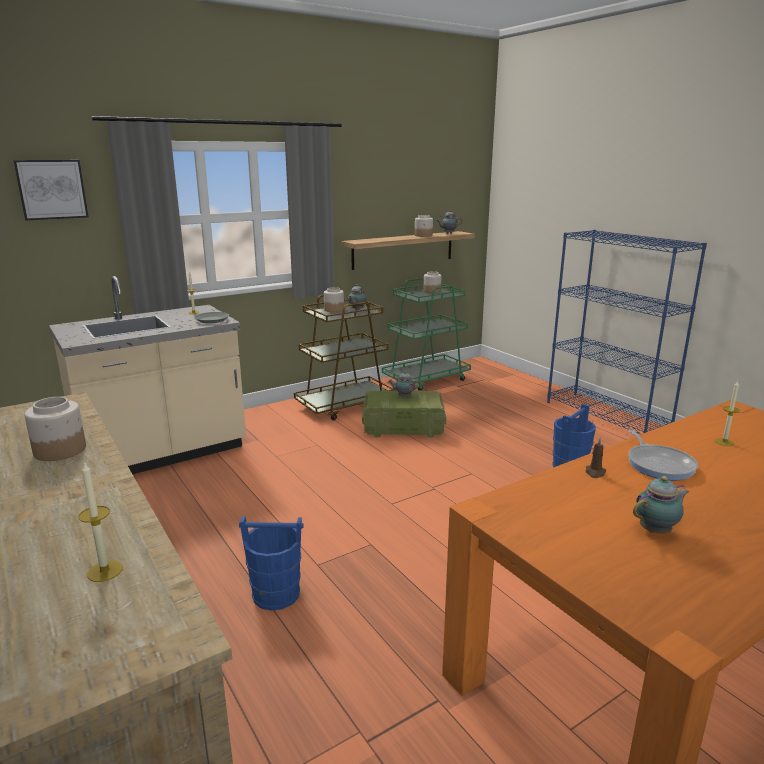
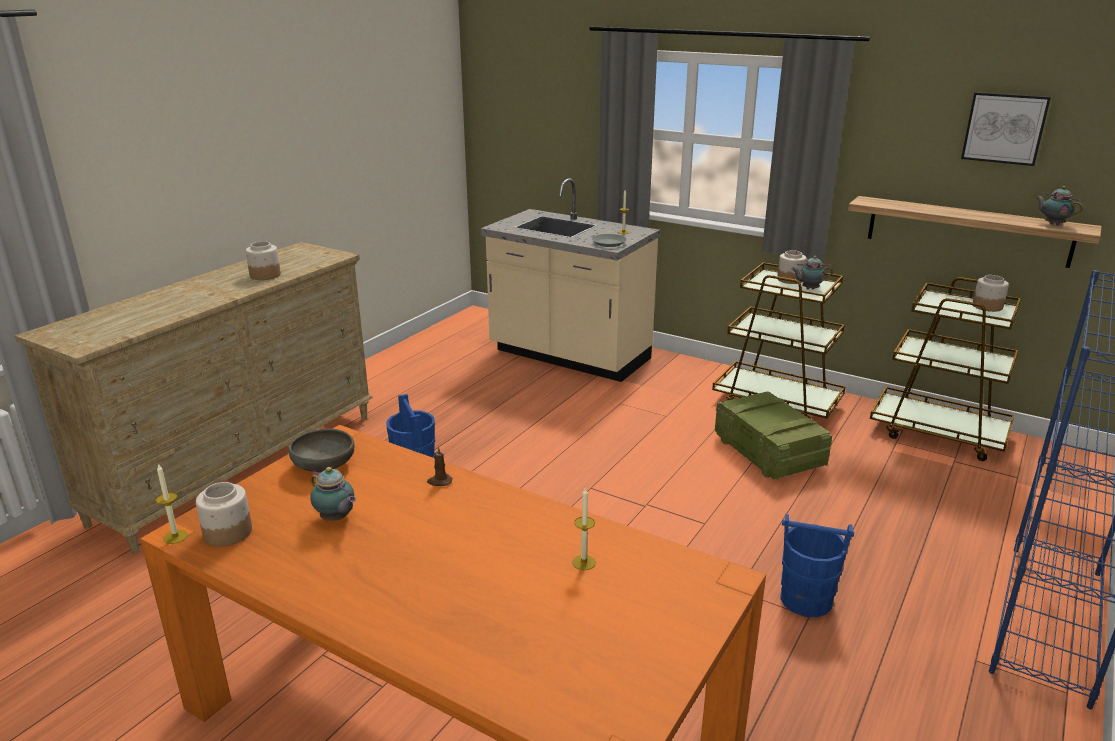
camera: 65 degrees right, 5 degrees up
(52, 189) = (562, 91): picture -> picture (1004, 128)
(105, 571) = (136, 320): candle -> candle (175, 537)
(403, 396) = (778, 415): teapot -> none
(423, 235) = (996, 217): jar -> jar (227, 533)
(426, 379) = (938, 433): green cart -> brown cart
(543, 525) = (324, 465): none -> grey bowl
(659, 464) = (483, 517): frying pan -> none

